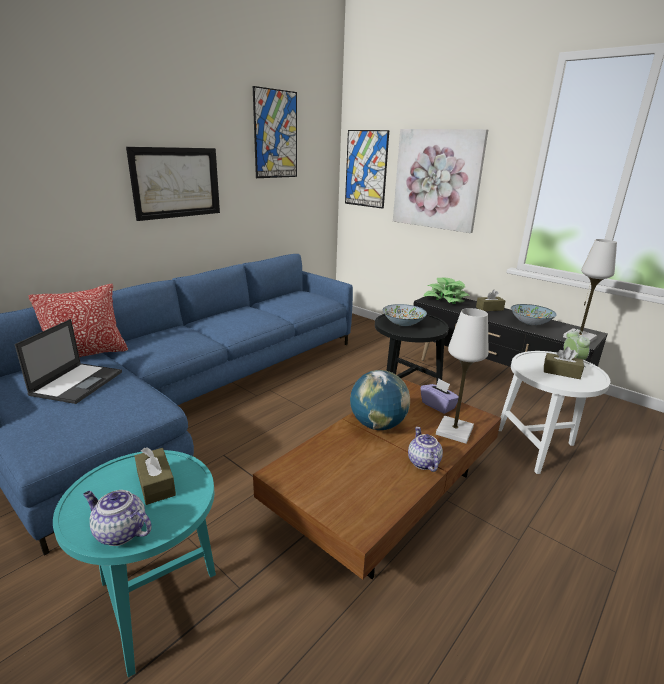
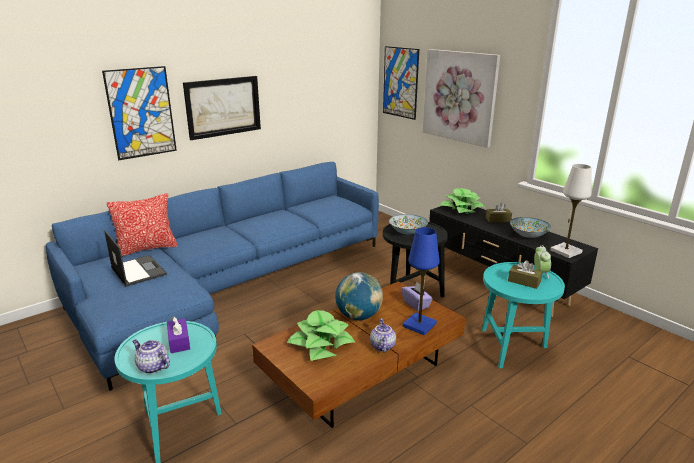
camera: 10 degrees right, 0 degrees up
(78, 382) = (138, 270): laptop -> laptop turned 60 degrees counterclockwise
(156, 484) = (179, 341): brown tissue box -> purple tissue box
(275, 134) = (313, 58): picture -> picture (141, 113)
(345, 466) = (321, 344): none -> potted plant
(454, 431) = (419, 325): white table lamp -> blue table lamp
(538, 447) = (512, 347): white side table -> turquoise side table

